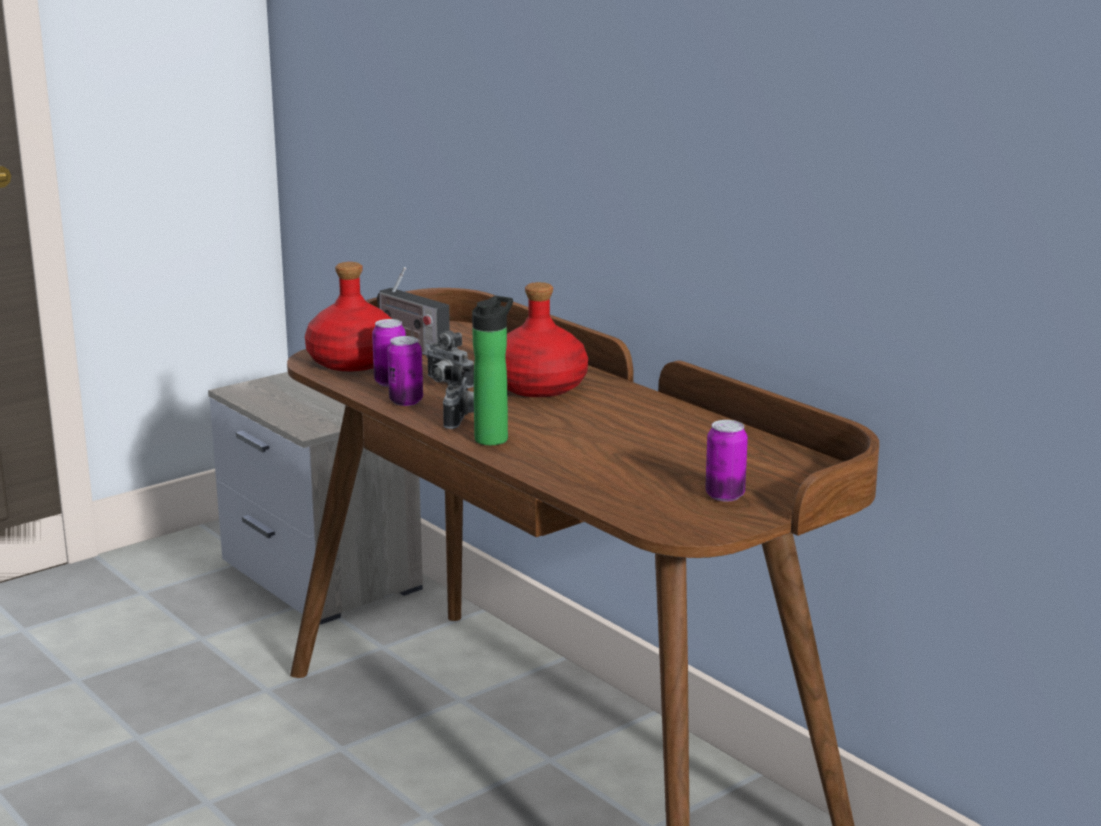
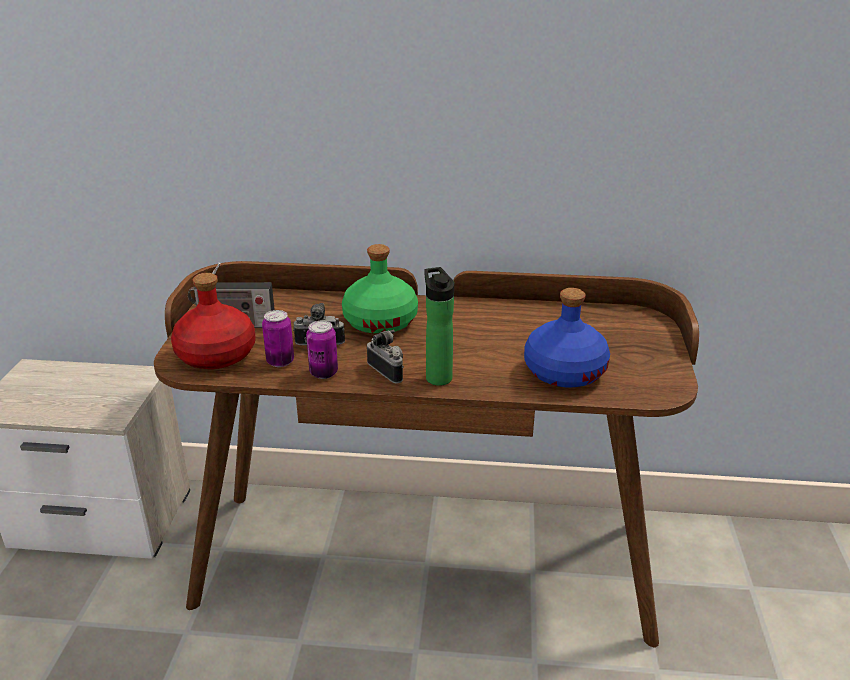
camera: 45 degrees left, 10 degrees up
(540, 386) = (380, 321): red bottle -> green bottle
(619, 479) = (563, 372): none -> blue bottle
(725, 495) = (631, 356): can -> none

